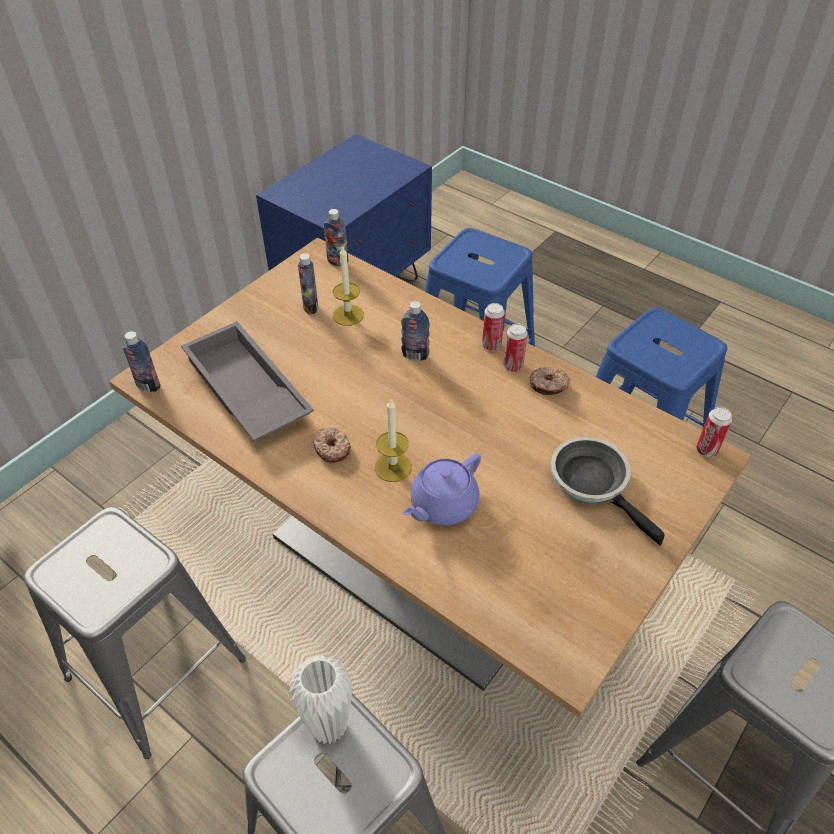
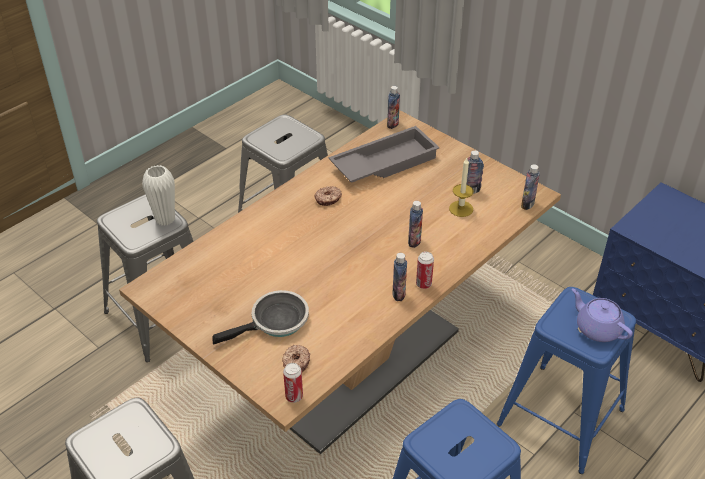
camera: 95 degrees right, 5 degrees down
(393, 467) = (308, 225): candle -> none
(442, 505) = (272, 245): purple teapot -> purple teapot (597, 328)
(513, 366) = (398, 294): can -> bottle
(548, 385) = (375, 312): donut -> donut (296, 362)

